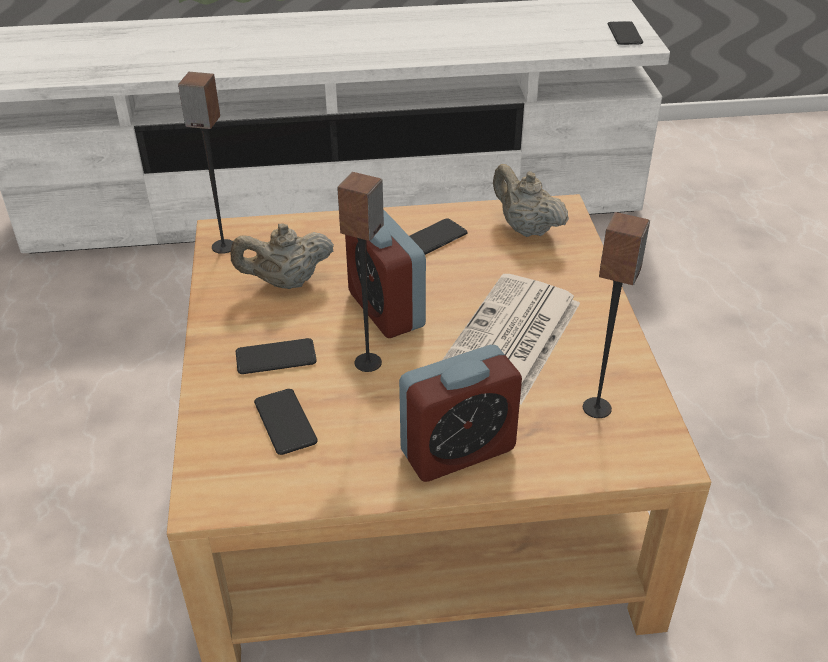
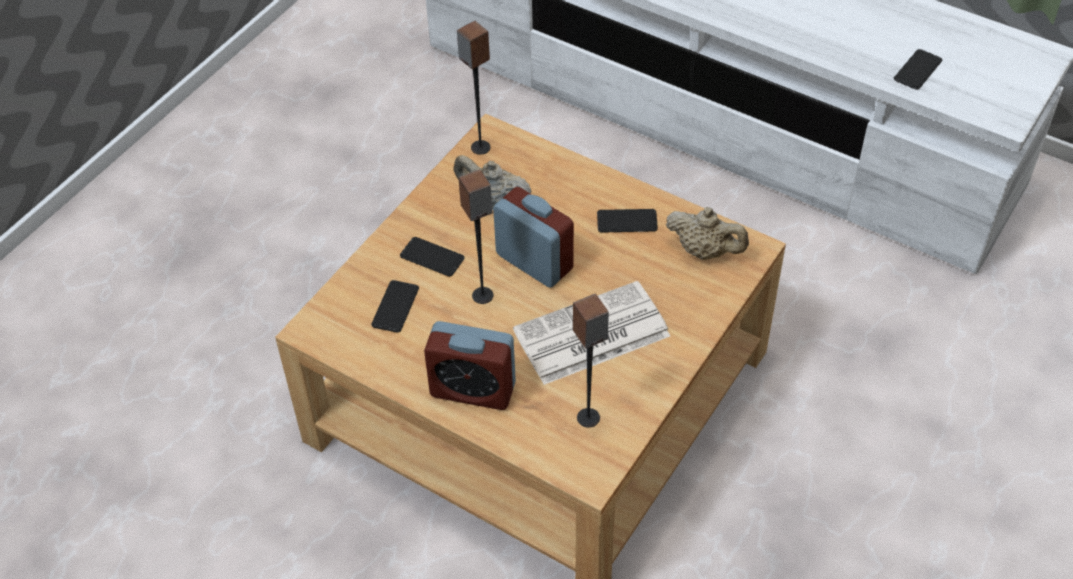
camera: 40 degrees right, 10 degrees up
(386, 309) = (534, 262): alarm clock -> alarm clock turned 120 degrees clockwise
(525, 228) = (705, 251): beige teapot -> beige teapot turned 120 degrees clockwise
(624, 34) = (1005, 99): phone -> phone (917, 70)

